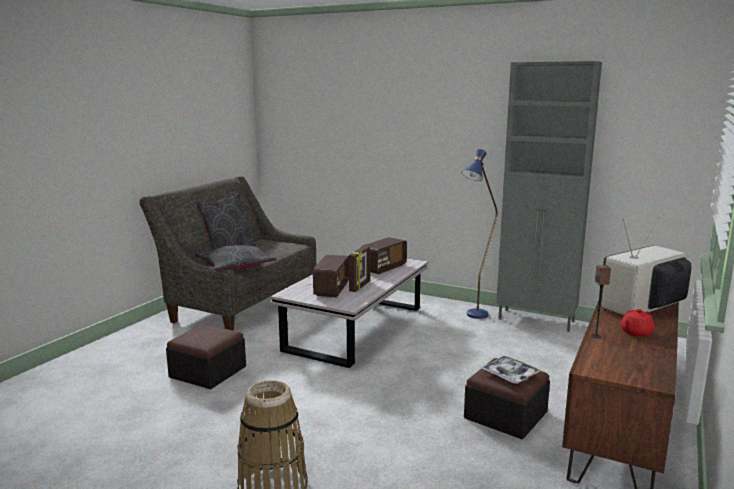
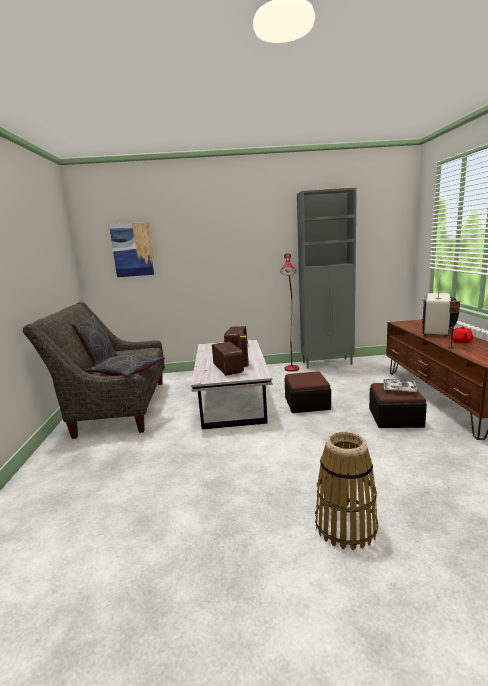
camera: 30 degrees left, 0 degrees up
(208, 372) = (164, 464): ottoman -> ottoman (307, 403)
(310, 121) = (132, 250): none -> picture
(473, 317) = (292, 371): blue floor lamp -> red floor lamp

